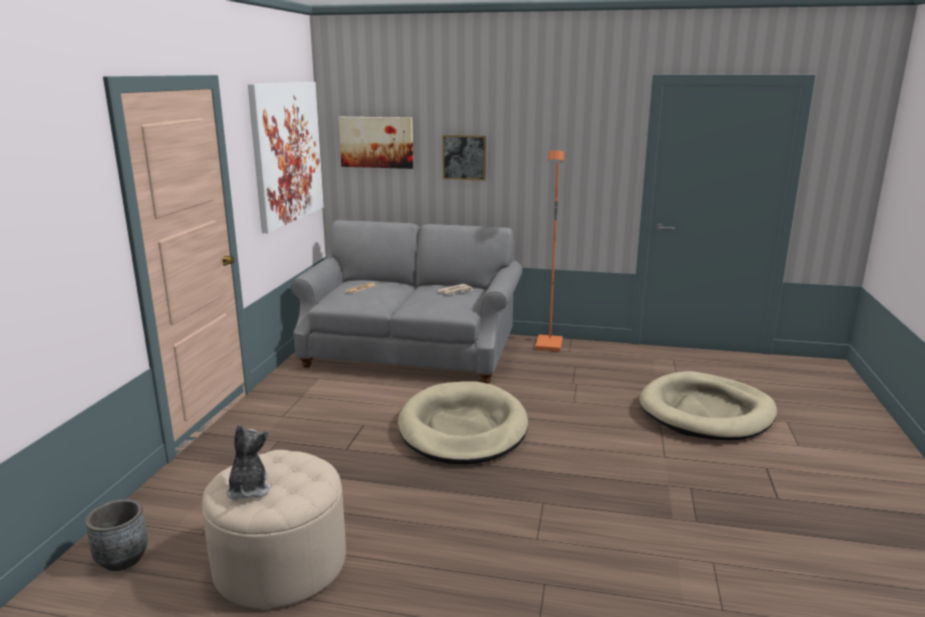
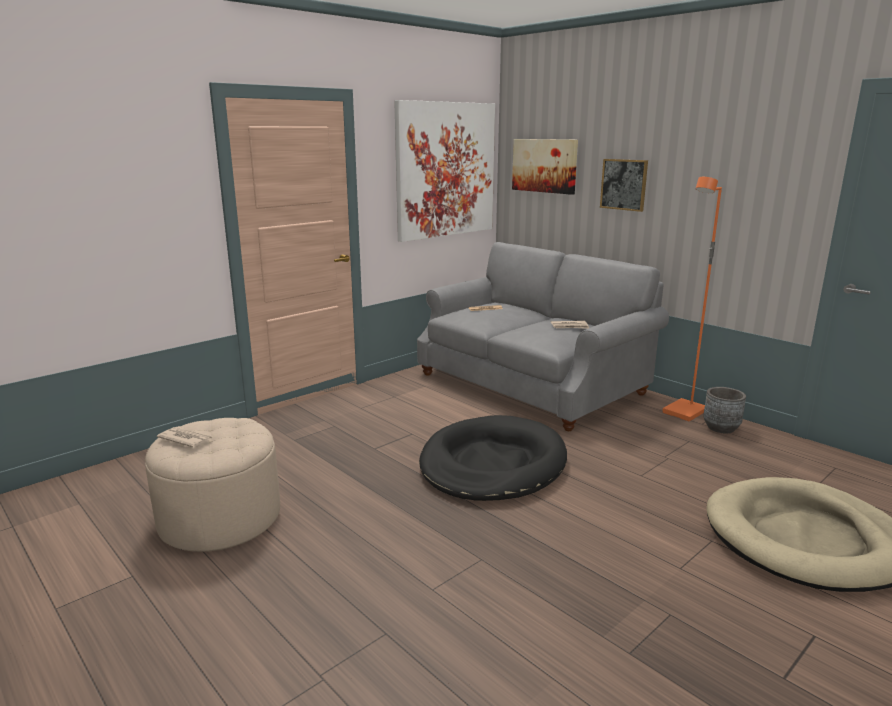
camera: 35 degrees right, 0 degrees up
(123, 559) = (144, 473): grey planter -> grey planter (721, 428)
(249, 489) = (185, 439): plush toy -> newspaper
(463, 428) = (492, 464): beige dog bed -> black dog bed

